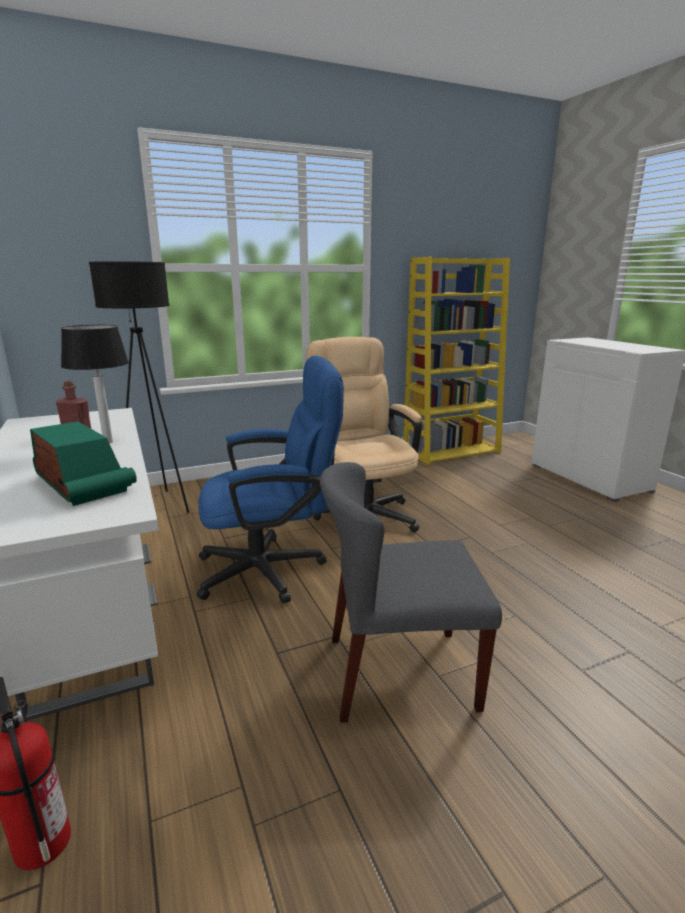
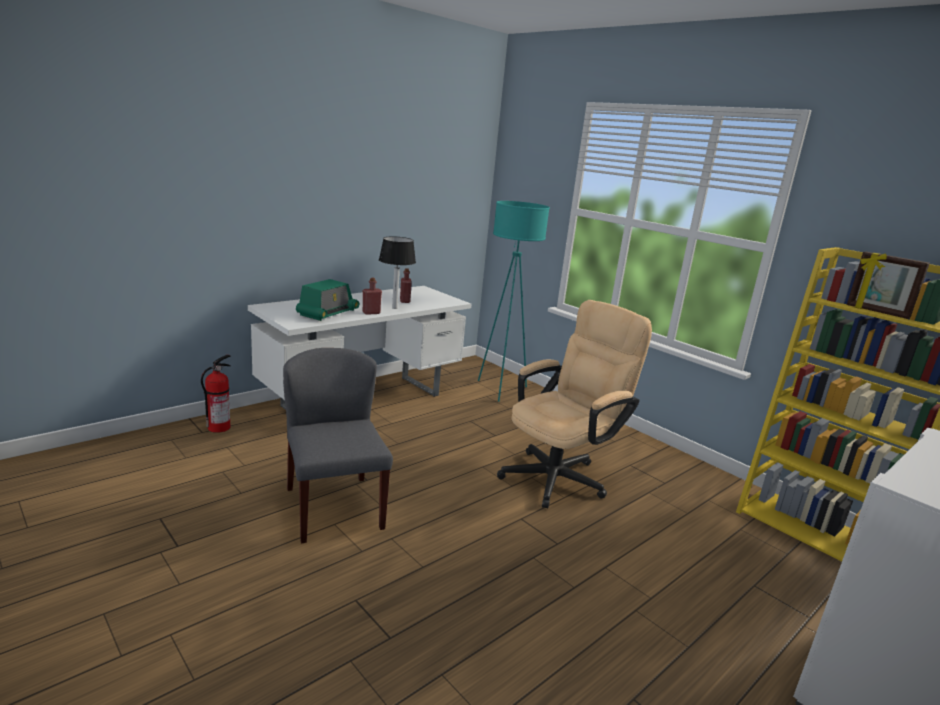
camera: 70 degrees right, 0 degrees up
(118, 456) = (371, 313): none -> red bottle
(159, 506) = (500, 389): black floor lamp -> turquoise floor lamp
(273, 569) = (437, 446): blue office chair -> none
(460, 292) = (877, 312): none -> picture frame

